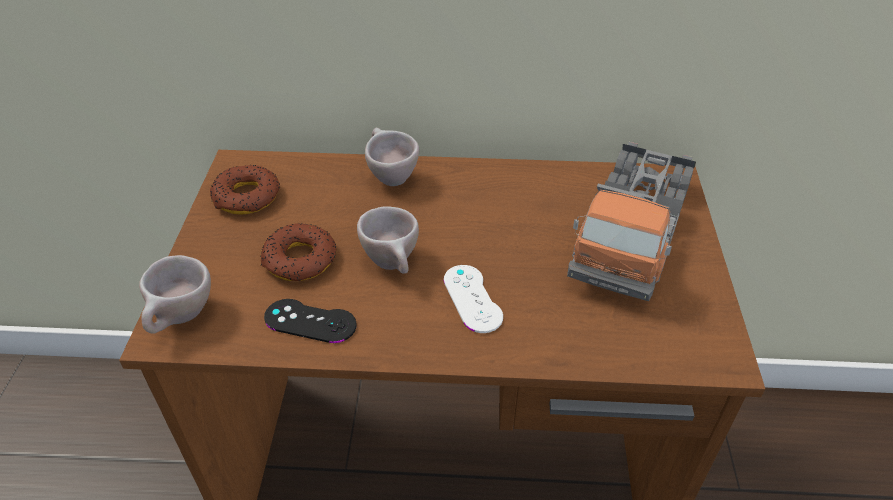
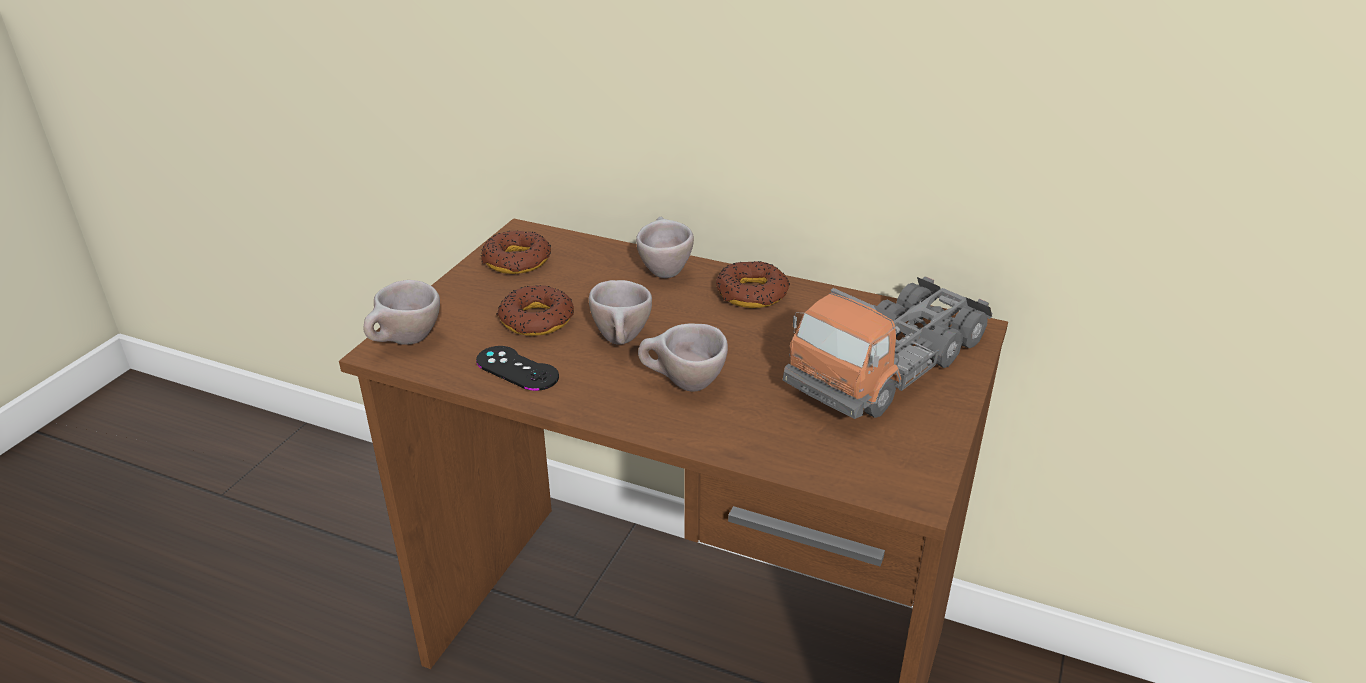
camera: 20 degrees right, 10 degrees down
(472, 298) = (682, 385): white game controller -> beige cup
(480, 184) = (752, 293): none -> donut

